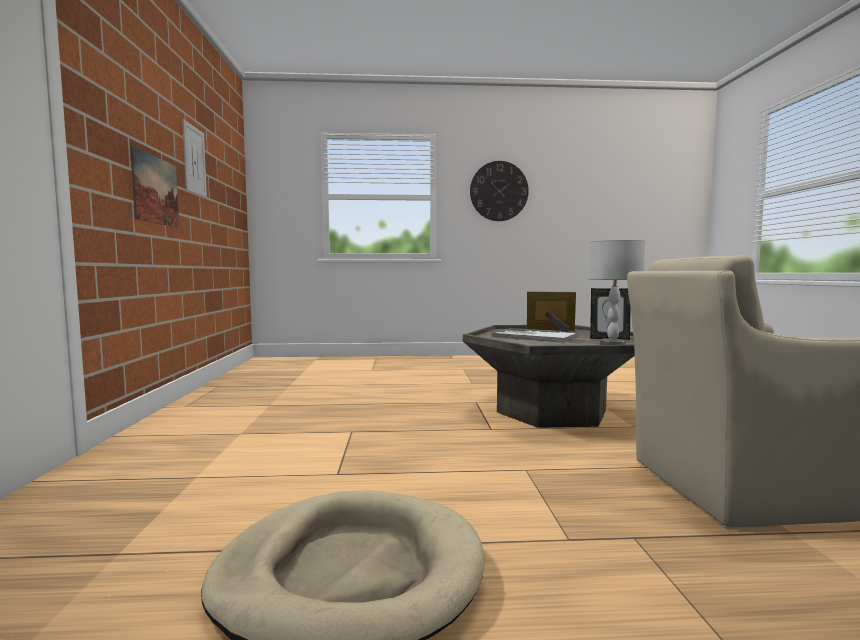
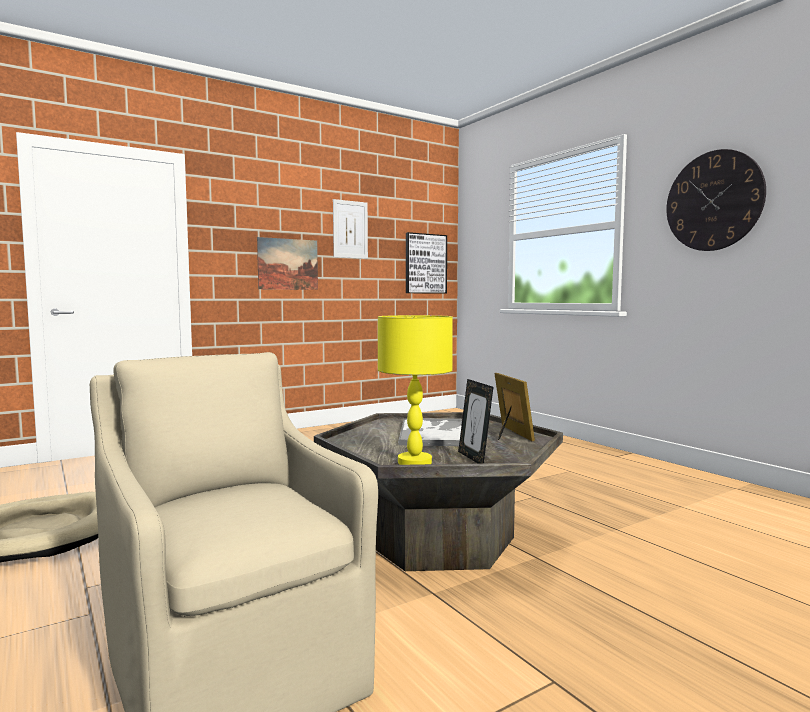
camera: 60 degrees right, 0 degrees up
(234, 211) = (425, 263): none -> picture
(612, 344) = (415, 462): grey table lamp -> yellow table lamp

